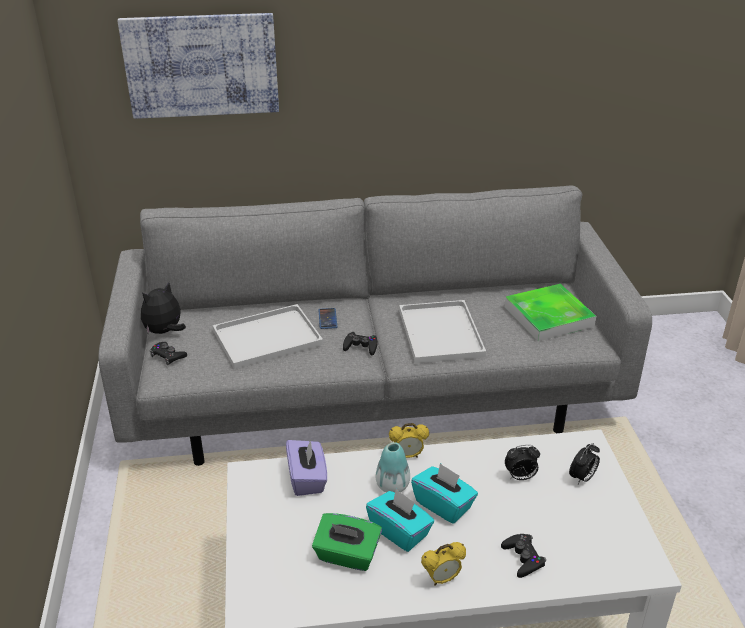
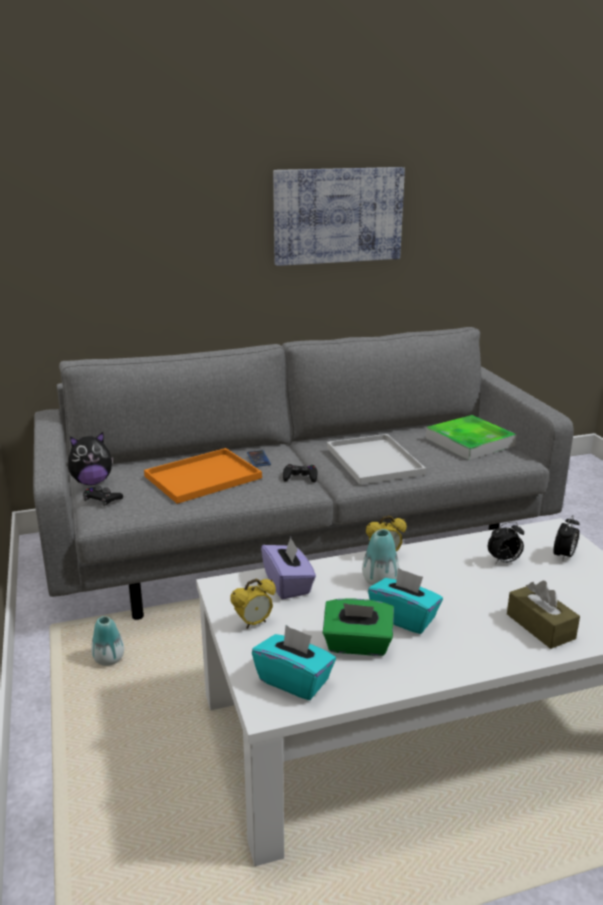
camera: 10 degrees left, 10 degrees down
(164, 332) = (92, 482): plush toy -> plush toy turned 150 degrees counterclockwise
(164, 505) = (109, 659): none -> vase
(201, 65) = (119, 214): picture -> picture (338, 215)
(269, 336) = (204, 476): white tray -> orange tray
(442, 579) = (466, 654): alarm clock -> alarm clock (254, 623)
(443, 505) = (439, 591): turquoise tissue box -> turquoise tissue box (294, 680)
(523, 558) = (540, 626): black game controller -> brown tissue box

